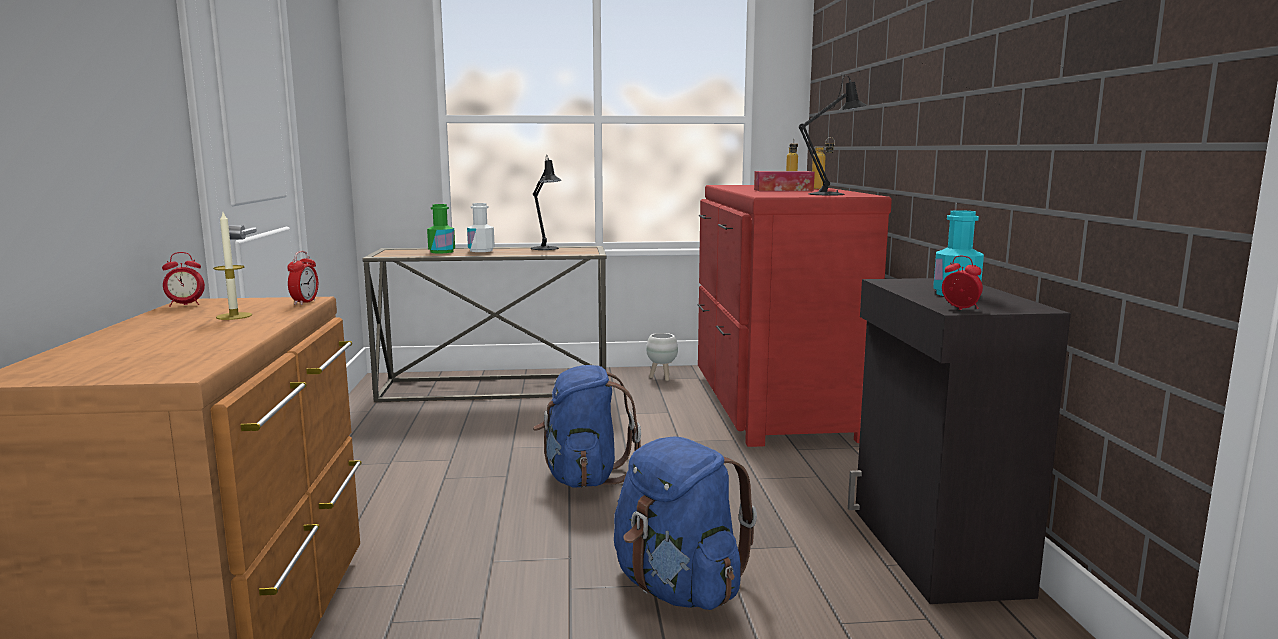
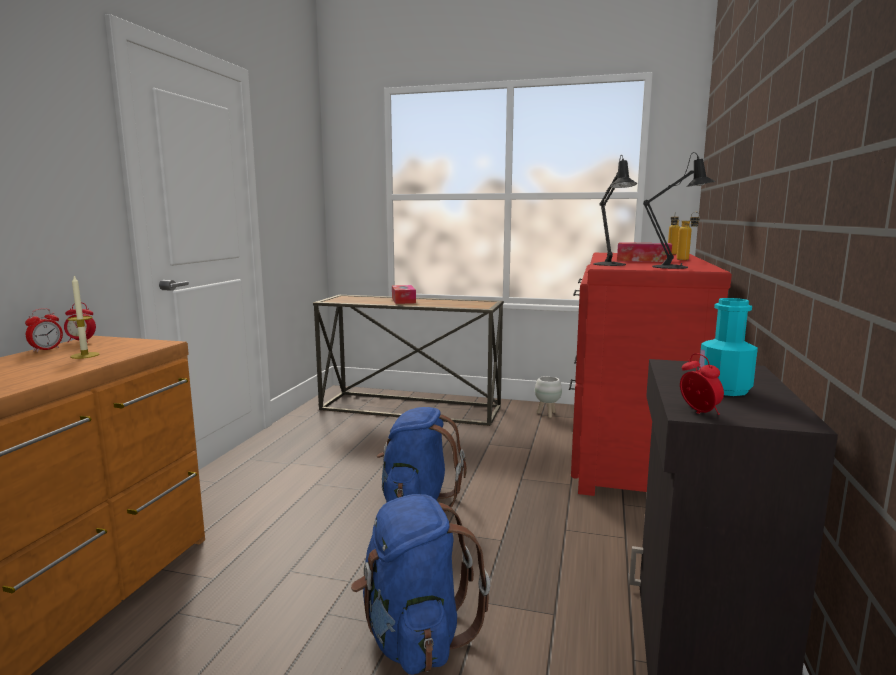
camera: 20 degrees right, 0 degrees up
(305, 302) = (155, 346): alarm clock -> alarm clock (46, 349)
(441, 252) = (375, 300): green bottle -> none
(481, 250) = (403, 300): white bottle -> tissue box
(546, 248) = (454, 301): black table lamp -> black table lamp (611, 264)

